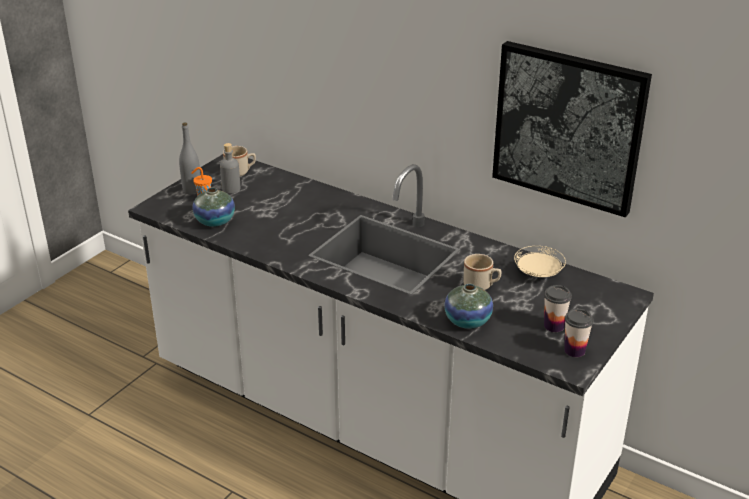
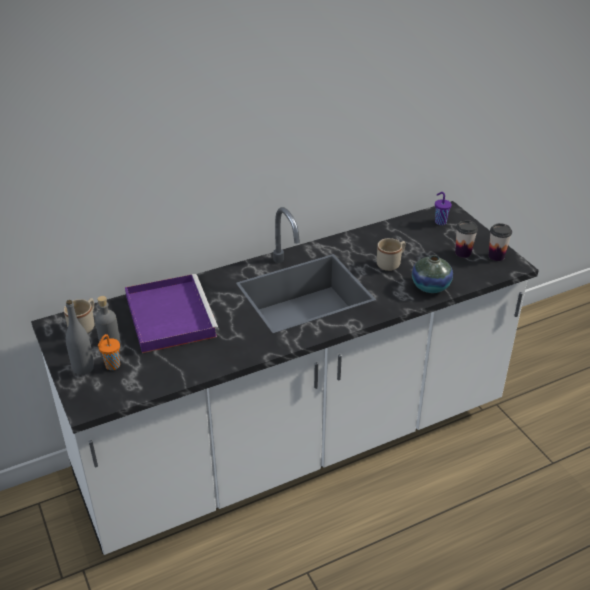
camera: 60 degrees left, 5 degrees up
(215, 221) = (159, 370): vase -> none
(286, 200) = (169, 315): none -> purple tray
(538, 273) = (395, 234): beige plate -> none
(568, 127) = (383, 111): picture -> none
(597, 295) = (440, 222): none -> purple cup

